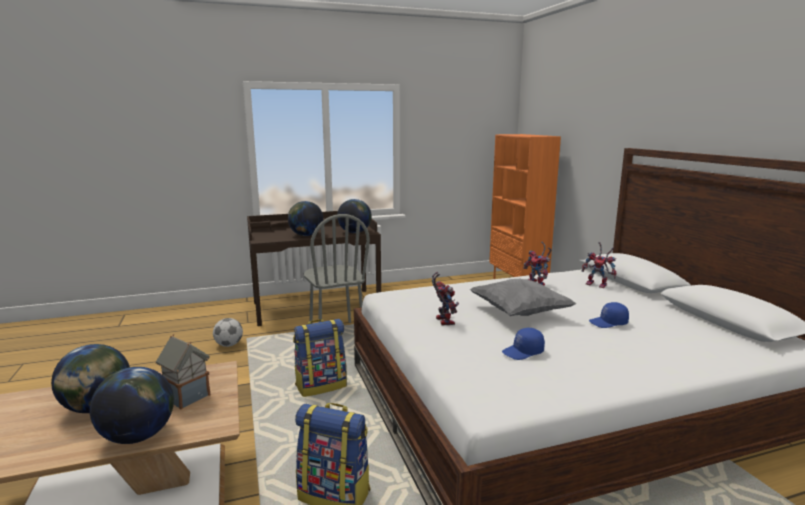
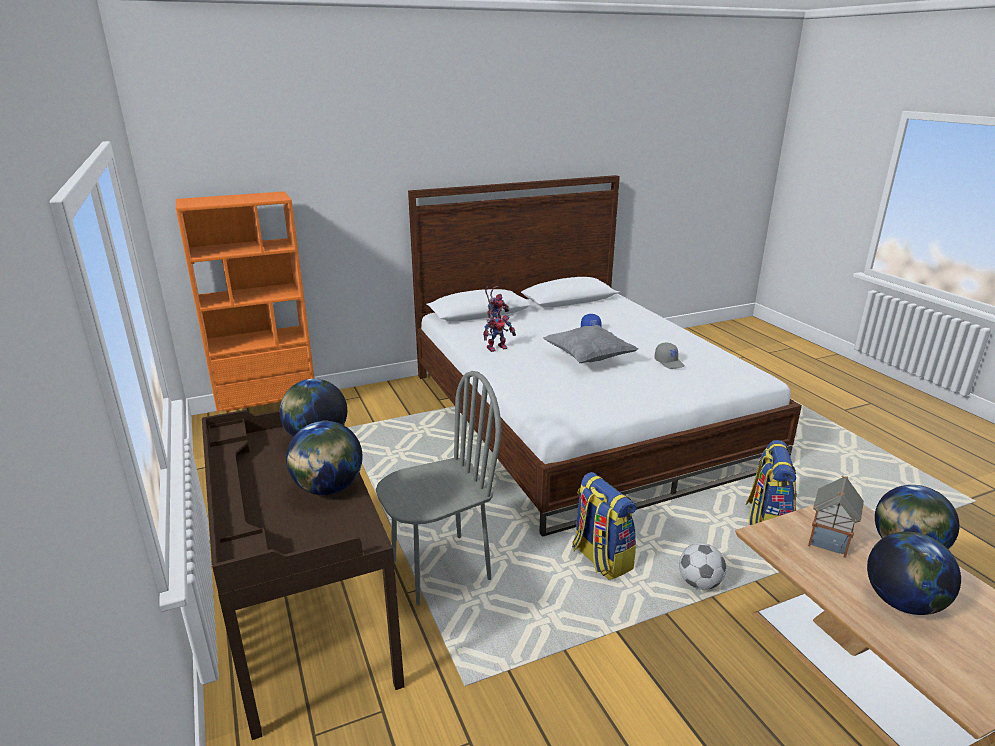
camera: 95 degrees left, 10 degrees up
(229, 345) = (496, 705): football -> football (699, 583)
(442, 320) = (622, 390): toy robot -> none
(523, 352) = (669, 362): blue cap -> grey cap

